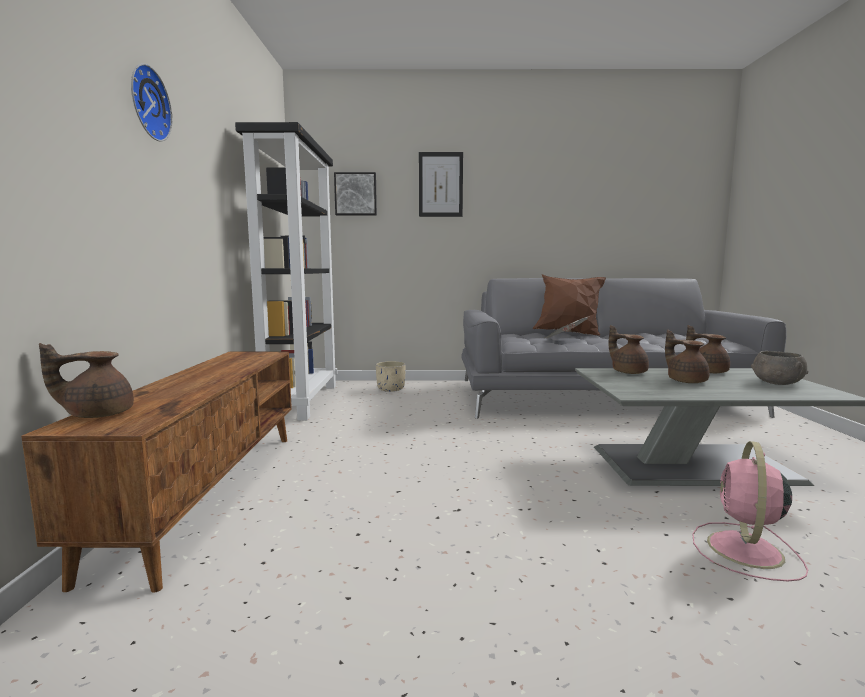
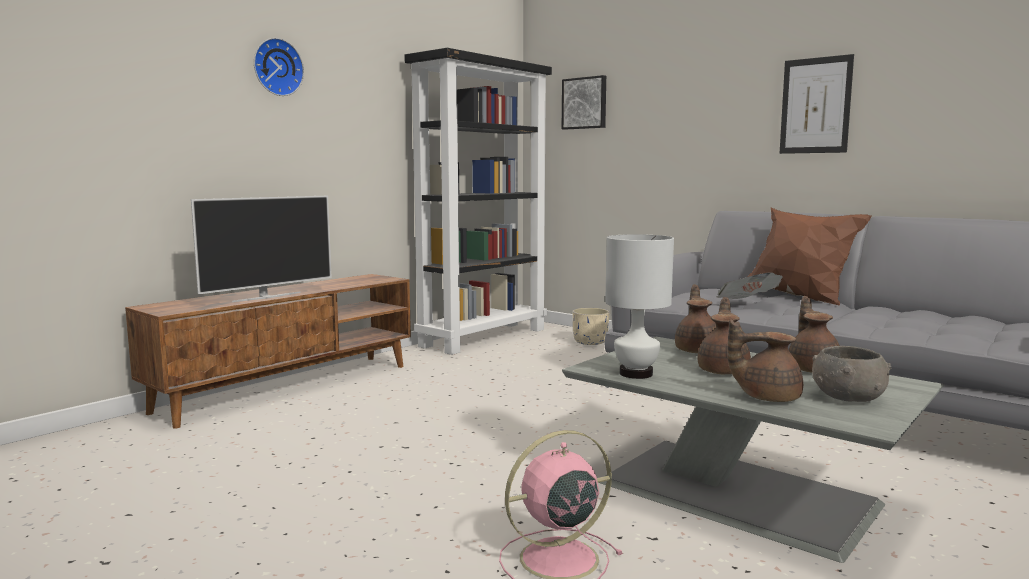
camera: 40 degrees right, 0 degrees up
(97, 414) = (176, 303): brown teapot -> brown teapot (766, 397)
(205, 387) = (266, 297): none -> television
(440, 184) = (678, 83): picture -> picture (815, 105)
(664, 392) = (636, 374): none -> white table lamp

